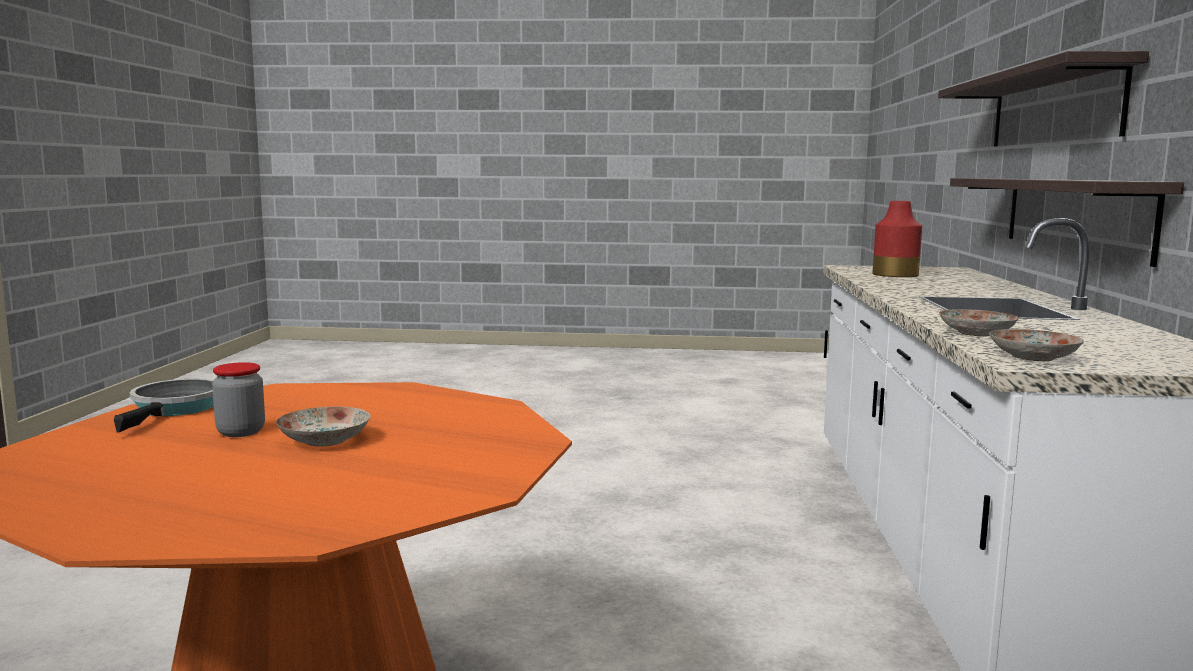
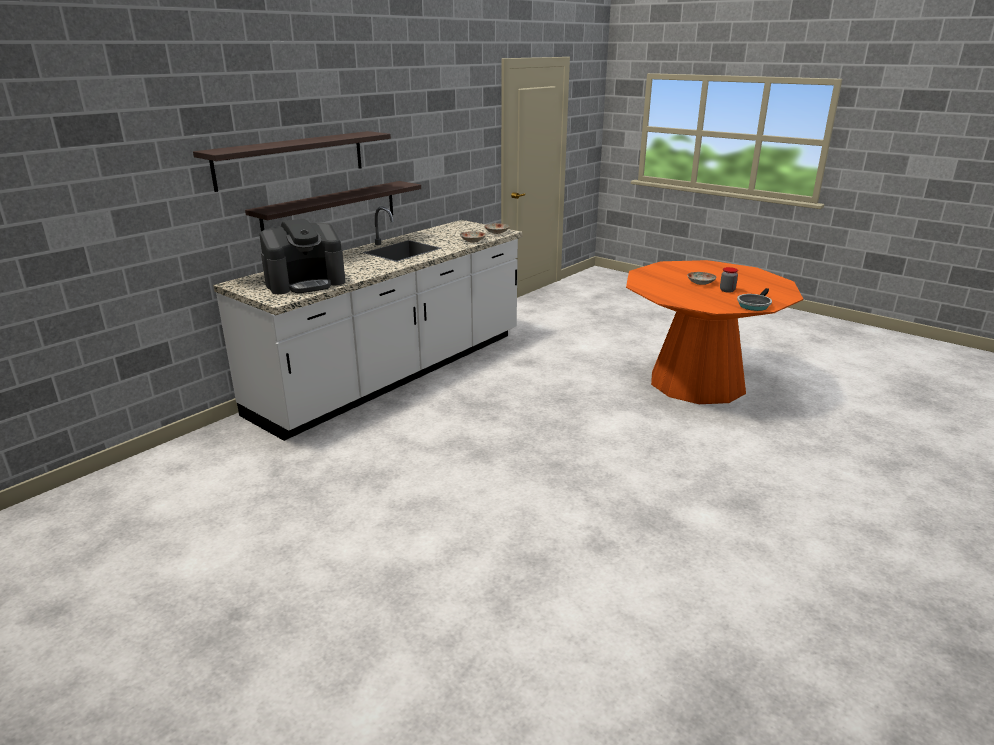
camera: 145 degrees left, 15 degrees up
(895, 274) = (305, 283): red vase -> coffee machine

